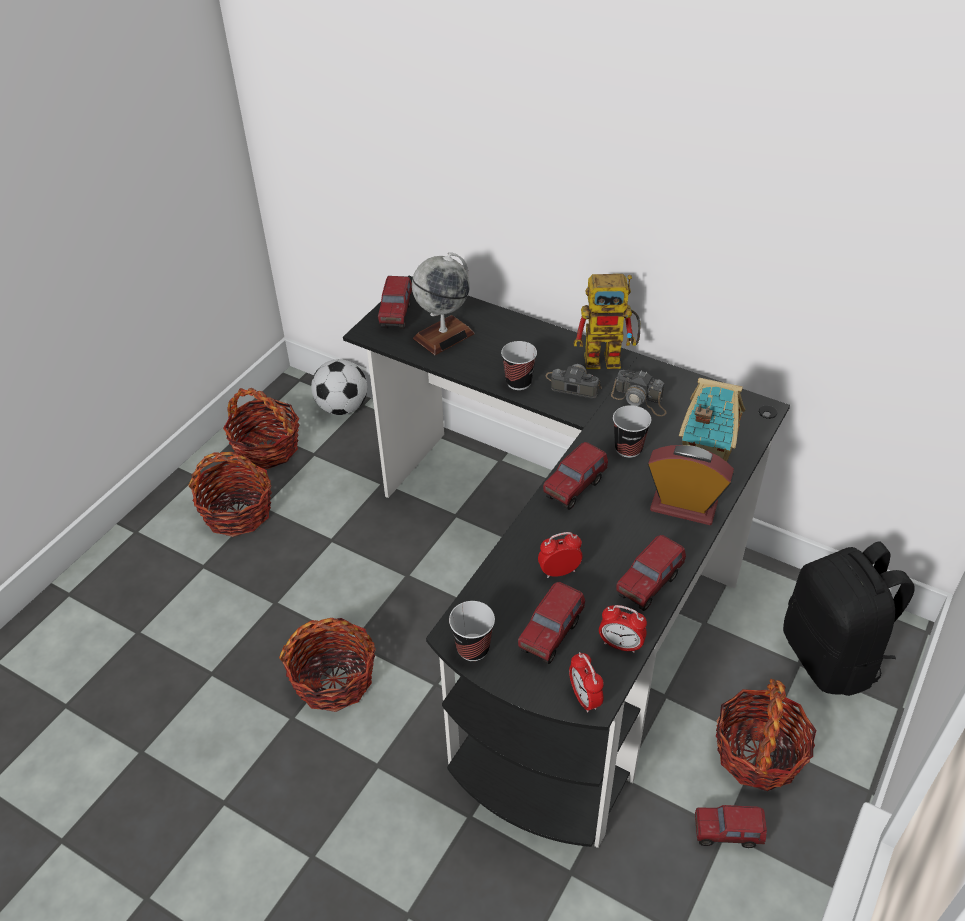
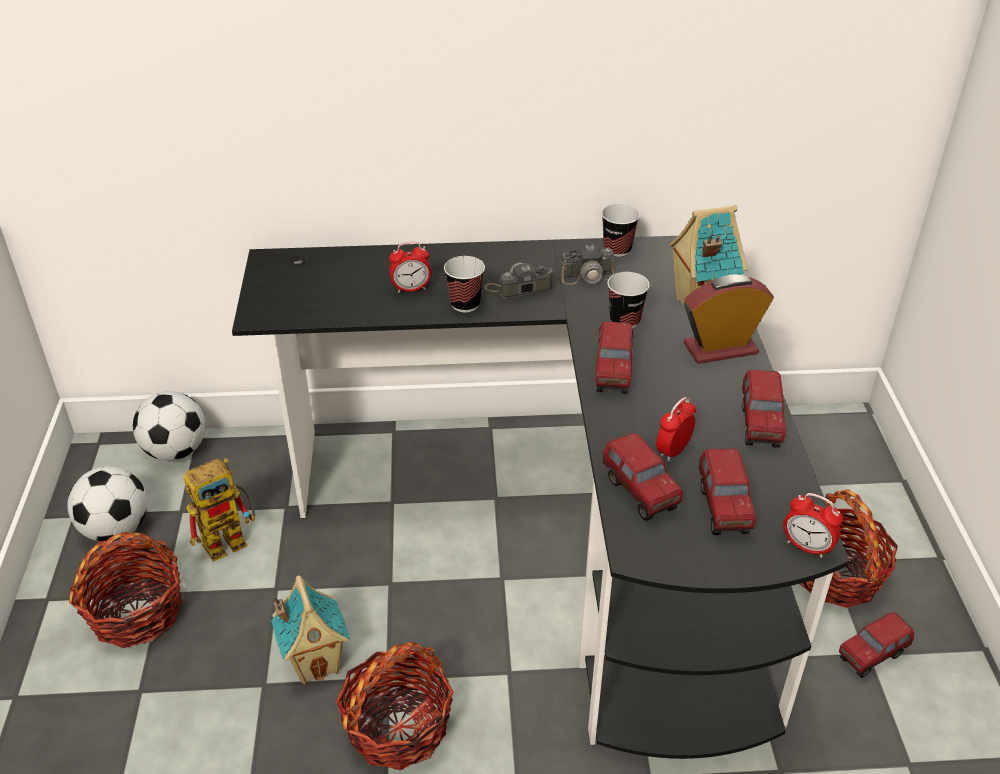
camera: 35 degrees left, 5 degrees down
(266, 448) = (116, 529): basket -> football
(317, 606) = (316, 662): none -> toy house
(396, 315) = (274, 290): toy truck -> toy truck (640, 493)
(443, 336) = (345, 291): globe -> none
(473, 648) = (666, 557): cup -> cup (617, 249)
(611, 358) = (531, 252): toy robot -> toy robot (231, 539)
(620, 645) = (788, 486): alarm clock -> alarm clock (411, 289)
(831, 657) = (821, 466): black backpack -> none

